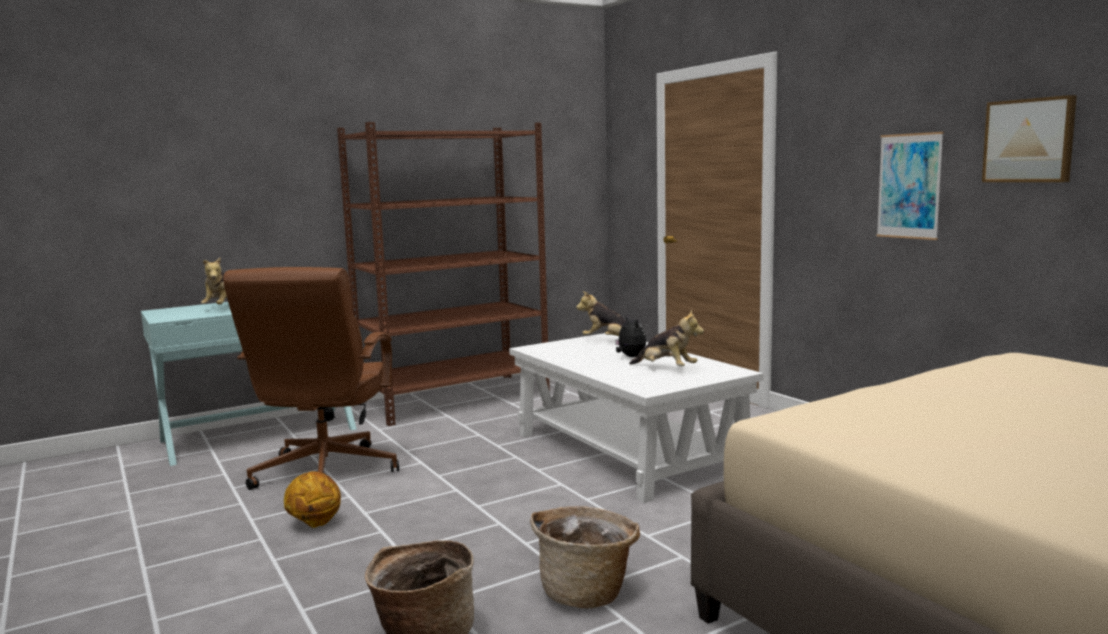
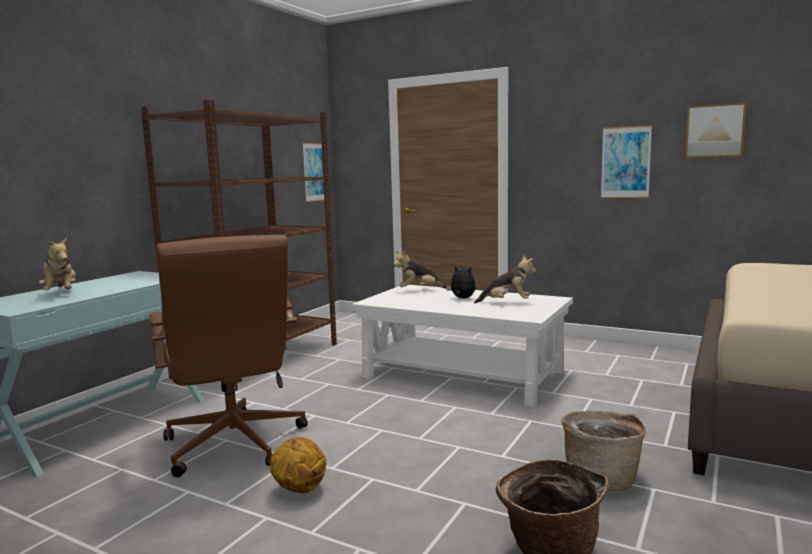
camera: 30 degrees left, 0 degrees up
(576, 188) = (315, 172): none -> picture

